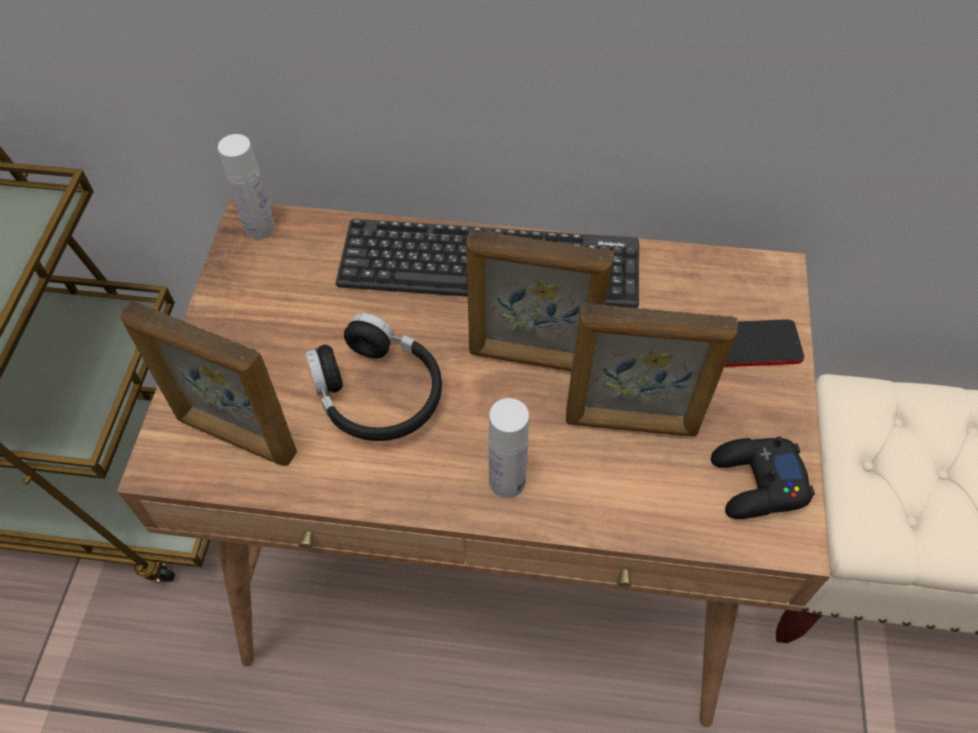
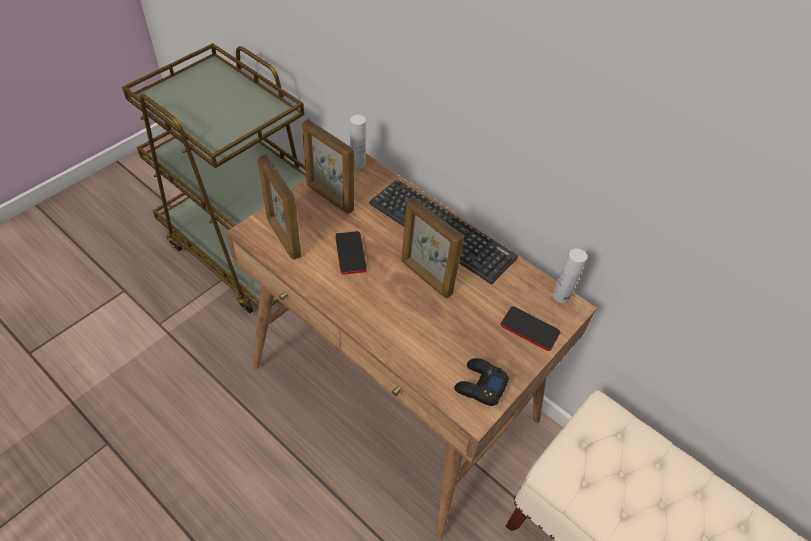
camera: 30 degrees right, 5 degrees down
(377, 392) = (350, 253): black headphones -> phone
(507, 481) = (373, 318): white bottle -> white bottle (561, 295)
(631, 424) = (446, 328): picture frame -> picture frame (329, 198)

